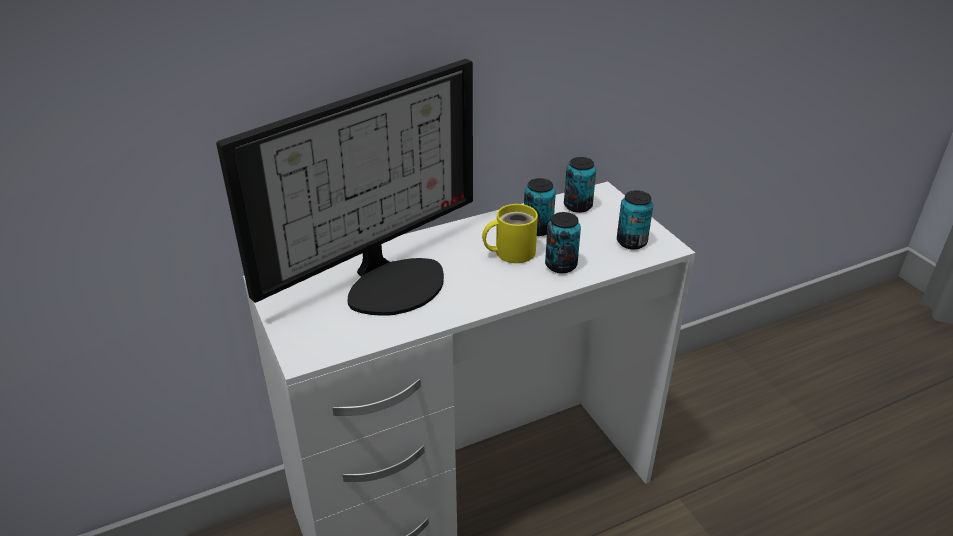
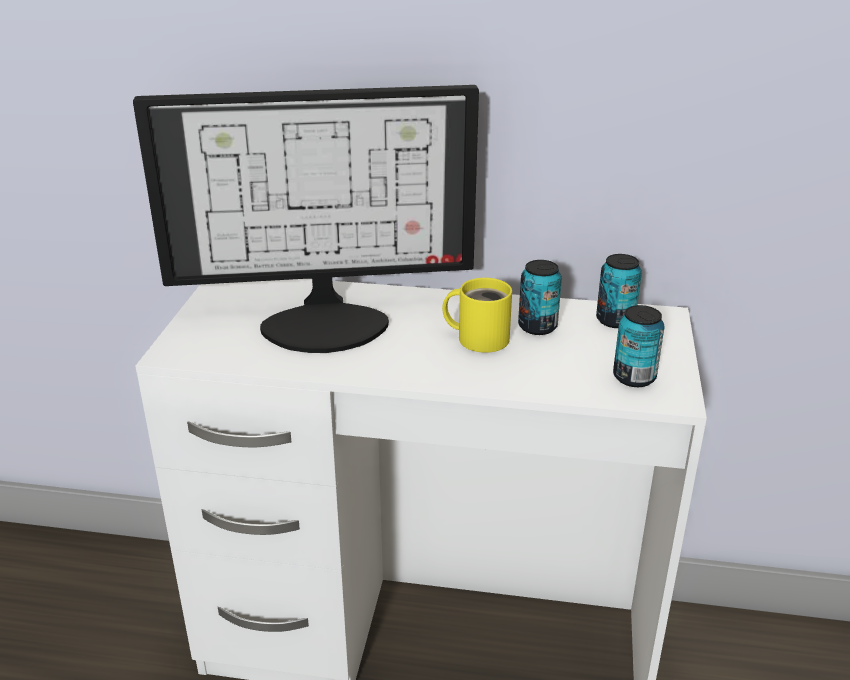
camera: 35 degrees right, 5 degrees down
(561, 265) = (517, 370): can -> none

